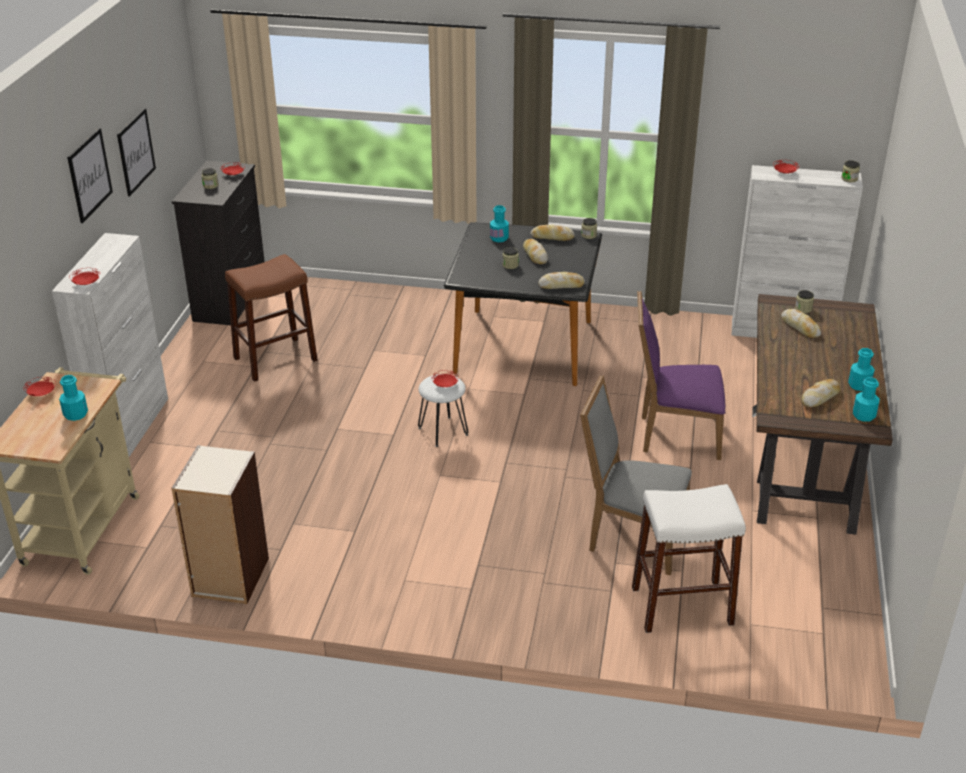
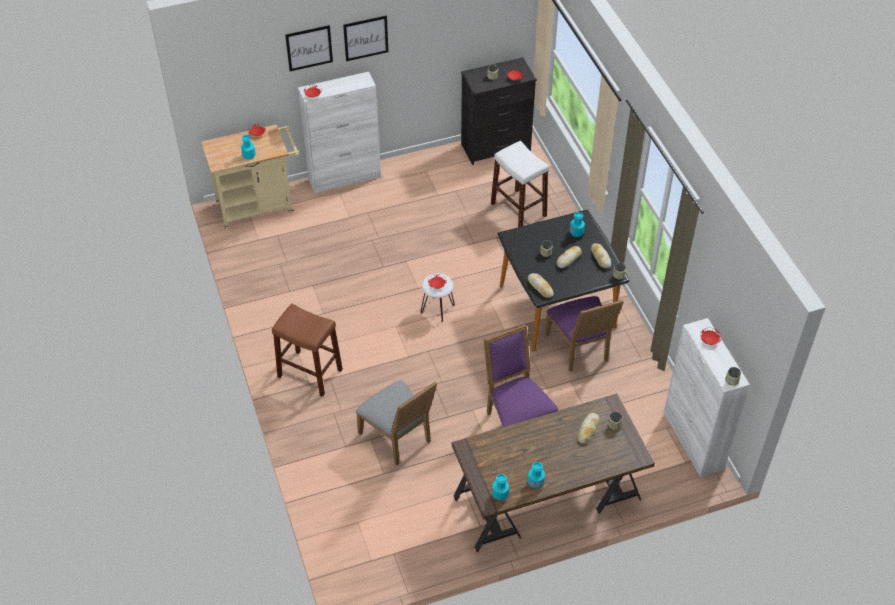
camera: 60 degrees right, 15 degrees up
(136, 151) = (429, 35): picture -> picture (309, 48)
(230, 578) = (256, 283): bookcase -> none
(275, 359) = (451, 199): brown stool -> brown stool (310, 373)
(601, 354) = (579, 349): none -> purple chair
(632, 537) = (398, 438): grey chair -> grey chair turned 150 degrees clockwise
(682, 606) = (353, 484): white stool -> white stool (518, 210)
(820, 397) = (506, 465): bread -> none

